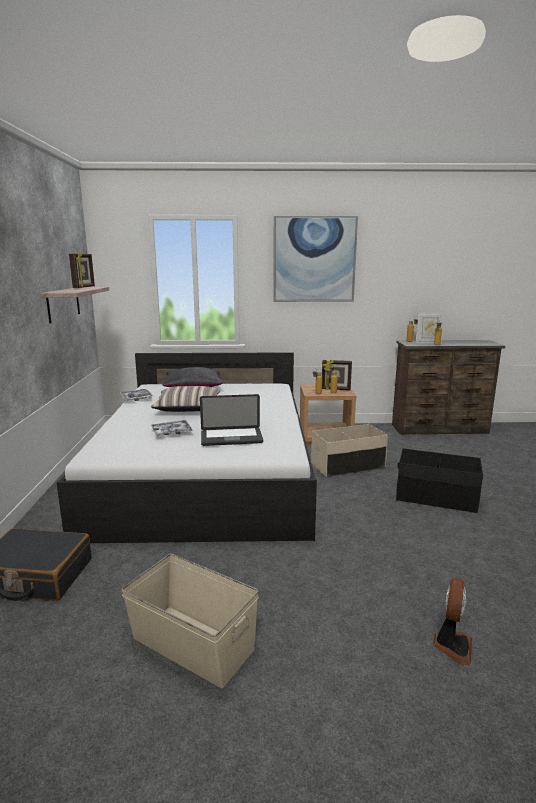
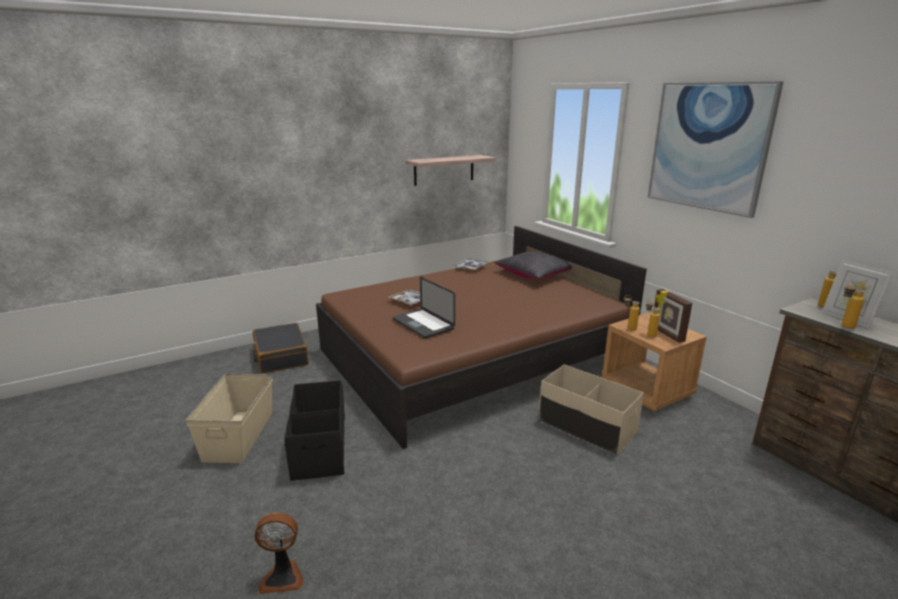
camera: 60 degrees right, 5 degrees up
(84, 287) = (472, 156): picture frame -> none
(188, 407) = (475, 289): pillow -> none
(206, 472) = (472, 356): white bed -> brown bed
(436, 498) = (581, 516): black storage box -> black storage box (319, 448)

